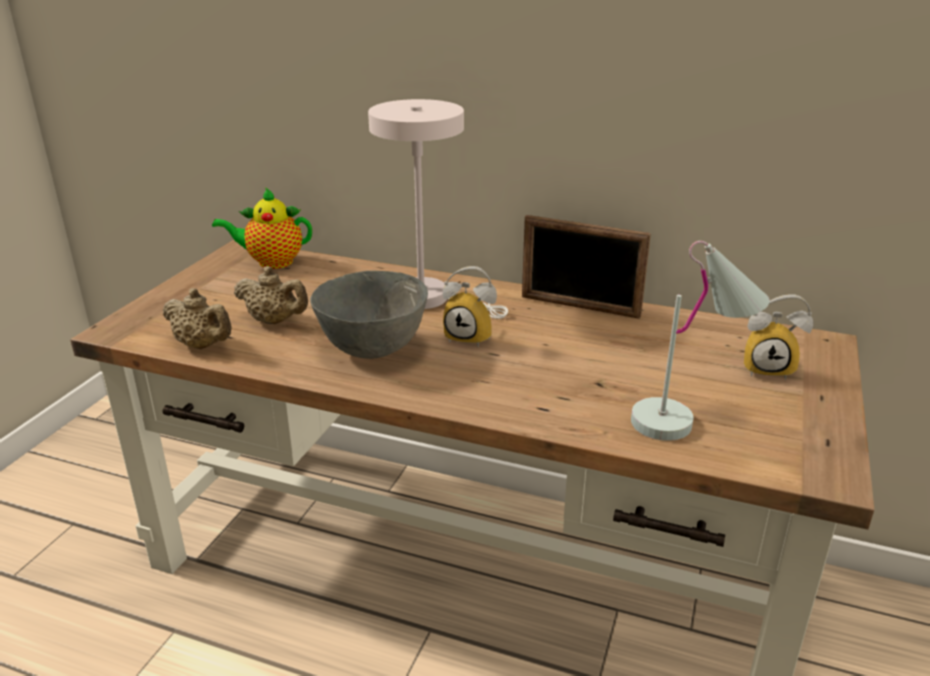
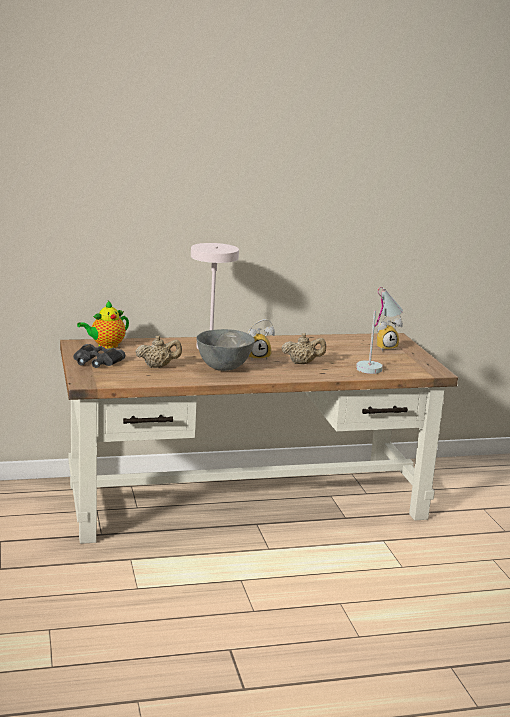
camera: 35 degrees left, 10 degrees down
(203, 345) = (142, 380): beige teapot -> beige teapot (302, 363)
(206, 290) = (96, 361): none -> black binoculars
(579, 307) = (286, 340): picture frame -> none

